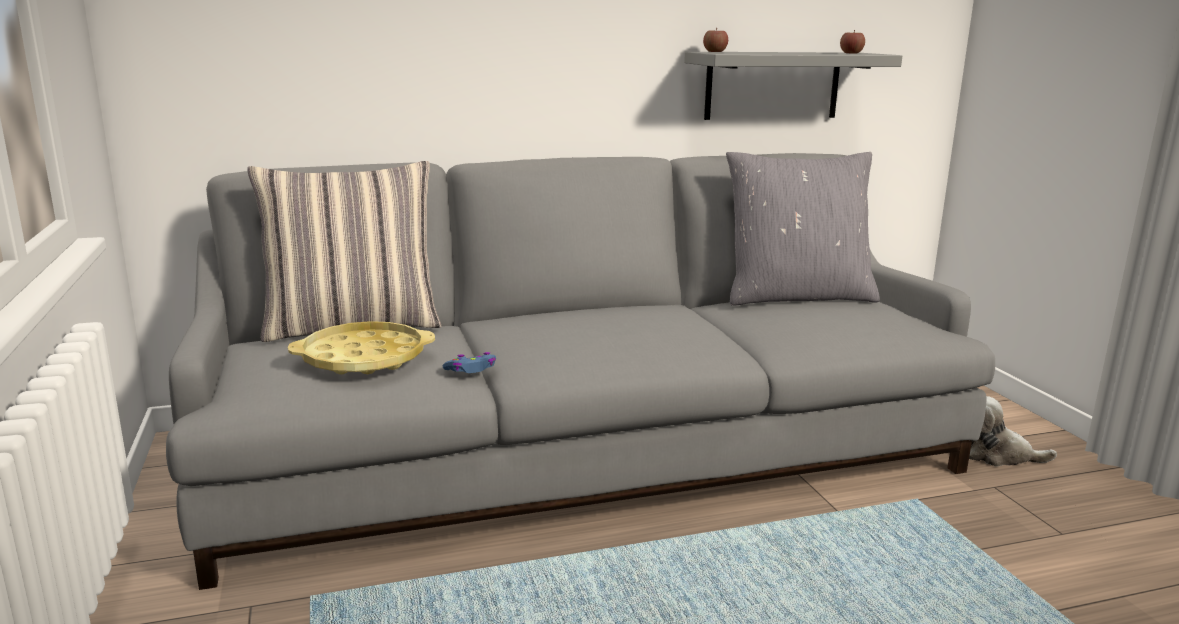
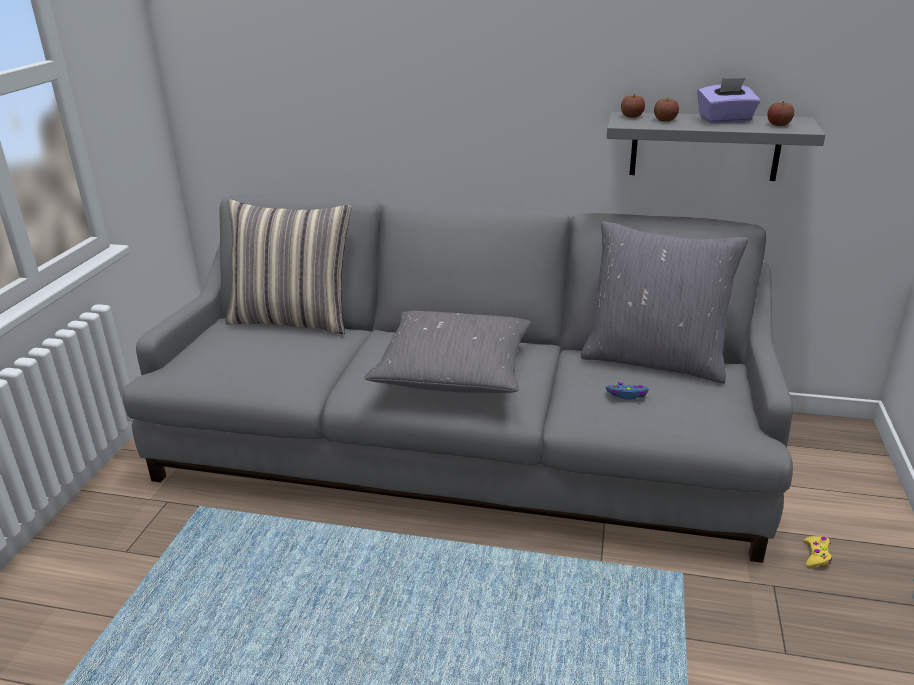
camera: 30 degrees right, 10 degrees up
(363, 358) = (261, 355): yellow tray -> none
(471, 369) = (318, 381): blue game controller -> blue game controller (627, 395)
(623, 331) = (454, 370): none -> grey pillow
(751, 52) = (665, 120): none -> apple
(801, 52) = (725, 120): none -> purple tissue box
(997, 455) = (816, 555): plush toy -> yellow game controller

